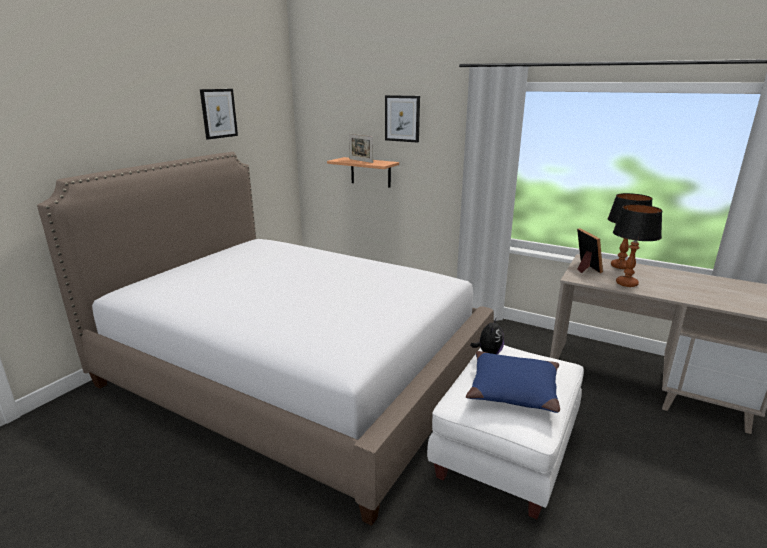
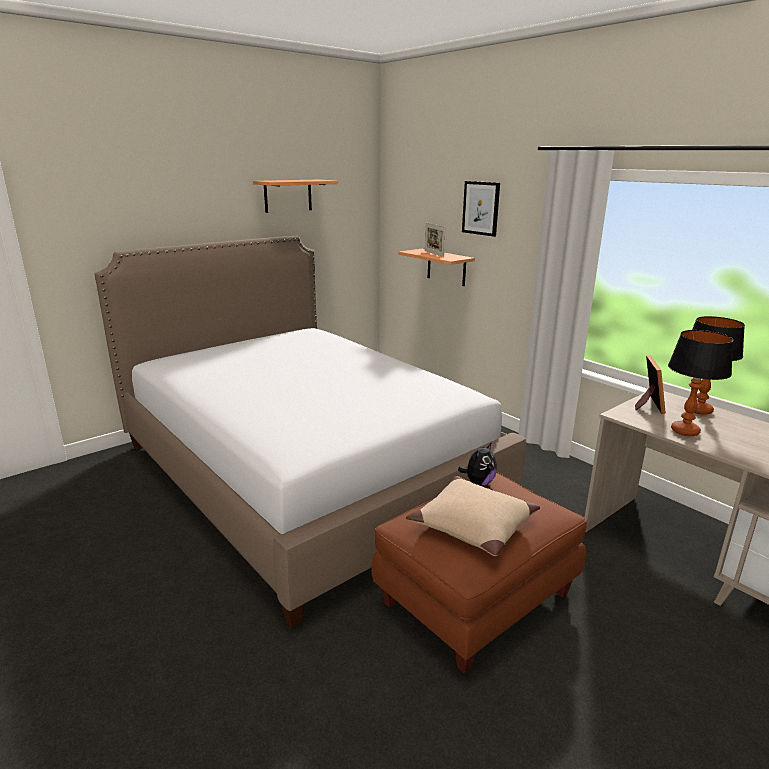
camera: 20 degrees right, 0 degrees up
(218, 113) = (288, 195): picture -> shelf
(505, 451) = (476, 597): white ottoman -> brown ottoman
(513, 390) = (472, 525): blue pillow -> beige pillow

